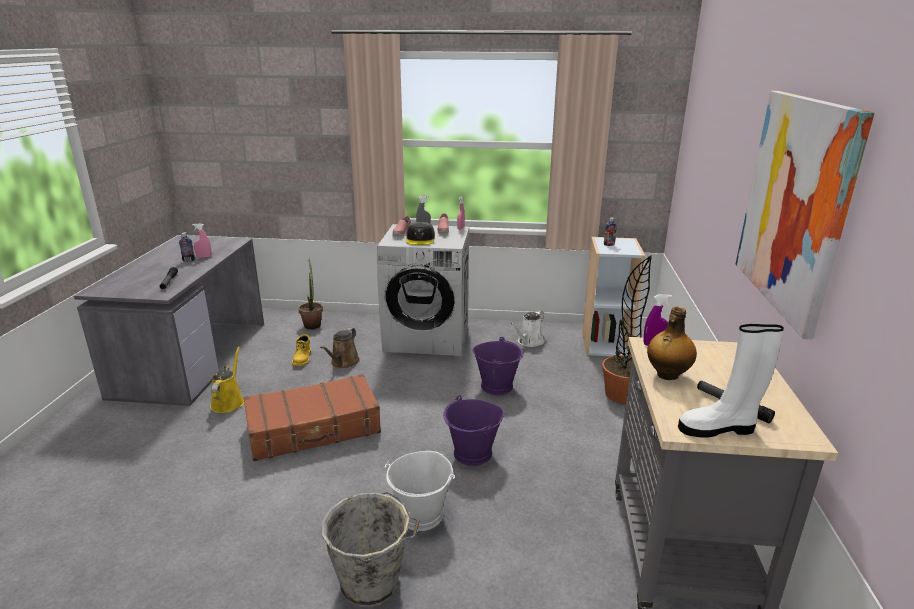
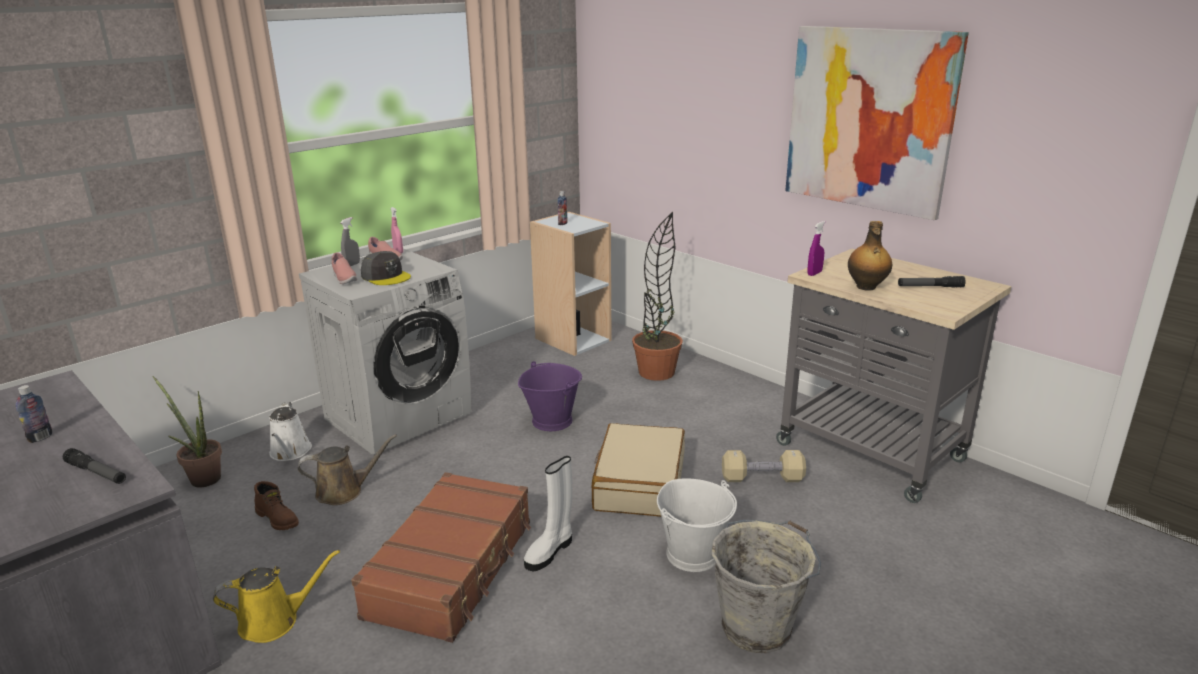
camera: 50 degrees left, 0 degrees up
(204, 257) = (57, 422): pink spray bottle -> none
(229, 402) = (275, 621): yellow watering can -> yellow watering can turned 120 degrees clockwise
(302, 359) = (278, 519): yellow boot -> brown boot
(343, 362) = (344, 491): brown watering can -> brown watering can turned 75 degrees counterclockwise
(472, 454) = (639, 484): purple bucket -> beige suitcase
(529, 342) = (506, 369): white watering can -> white watering can (290, 452)
(554, 508) = (762, 478): none -> beige dumbbell
(718, 428) = (955, 301): white boot -> white boot (550, 551)

